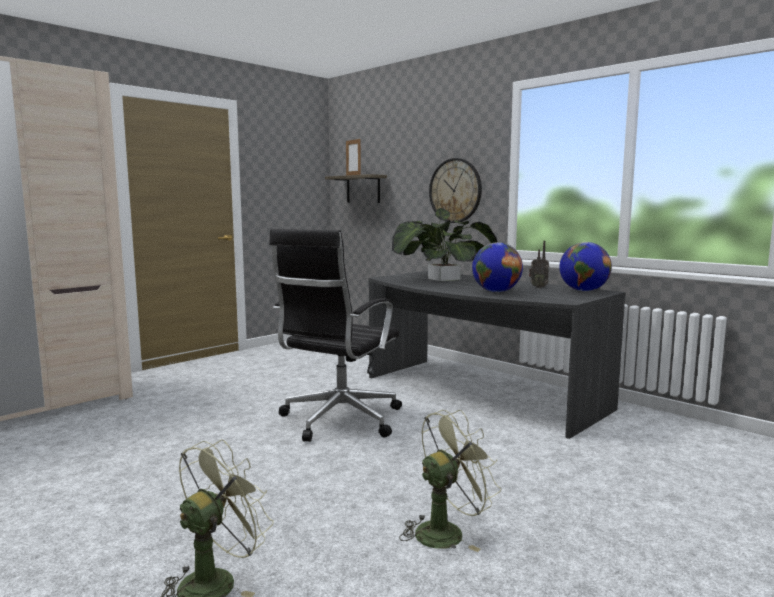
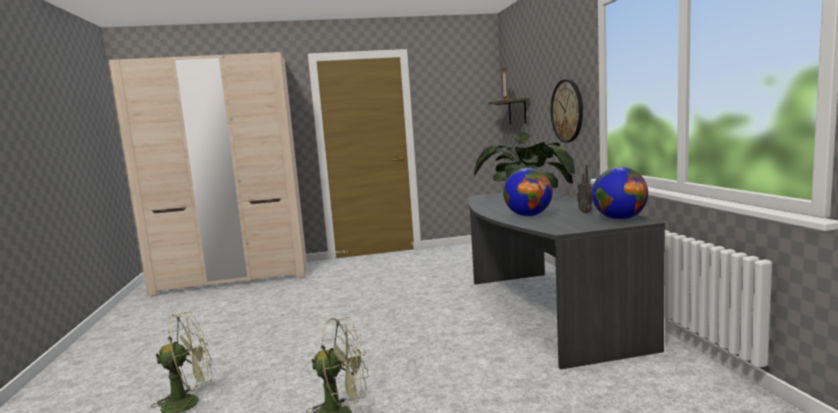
camera: 35 degrees right, 0 degrees up
(339, 420) = (399, 315): black office chair -> none

